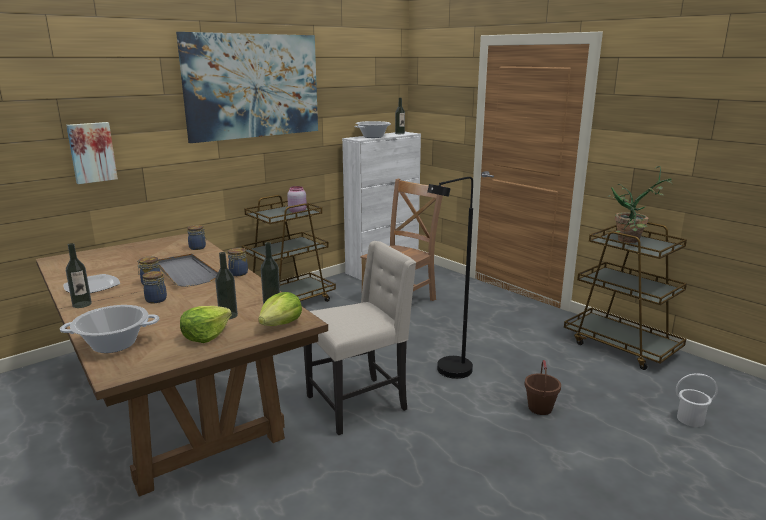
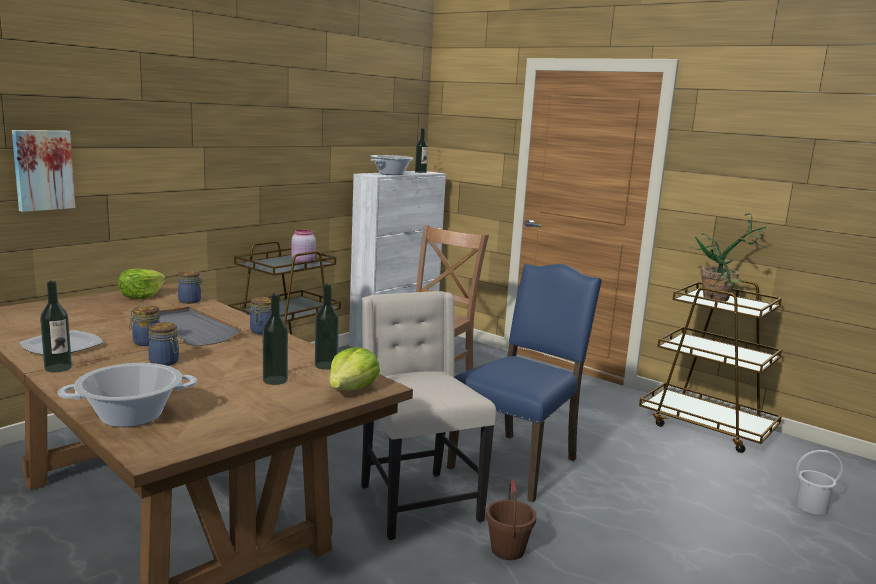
camera: 10 degrees left, 5 degrees down
(206, 336) = (257, 404): lettuce -> lettuce (141, 296)
(253, 86) = (252, 100): picture -> none
(359, 403) = (416, 502): beige chair -> beige chair turned 75 degrees counterclockwise
(449, 373) = (518, 463): black floor lamp -> blue chair
(540, 408) = (640, 500): brown bucket -> brown bucket (508, 550)

